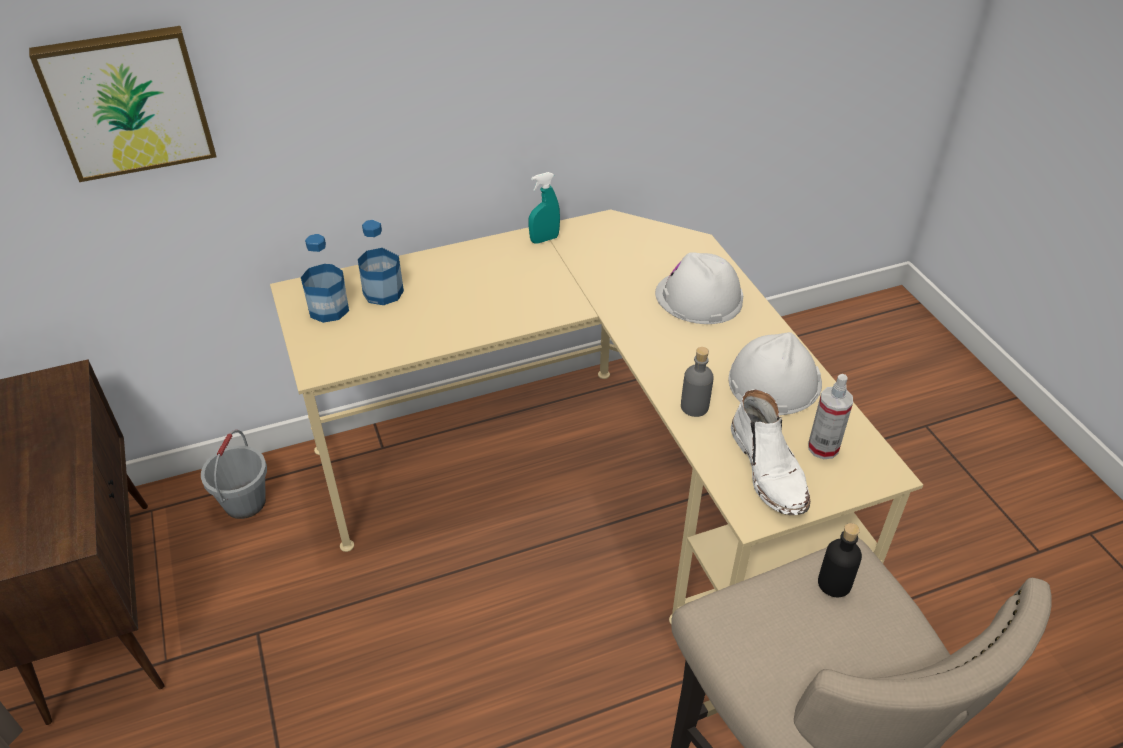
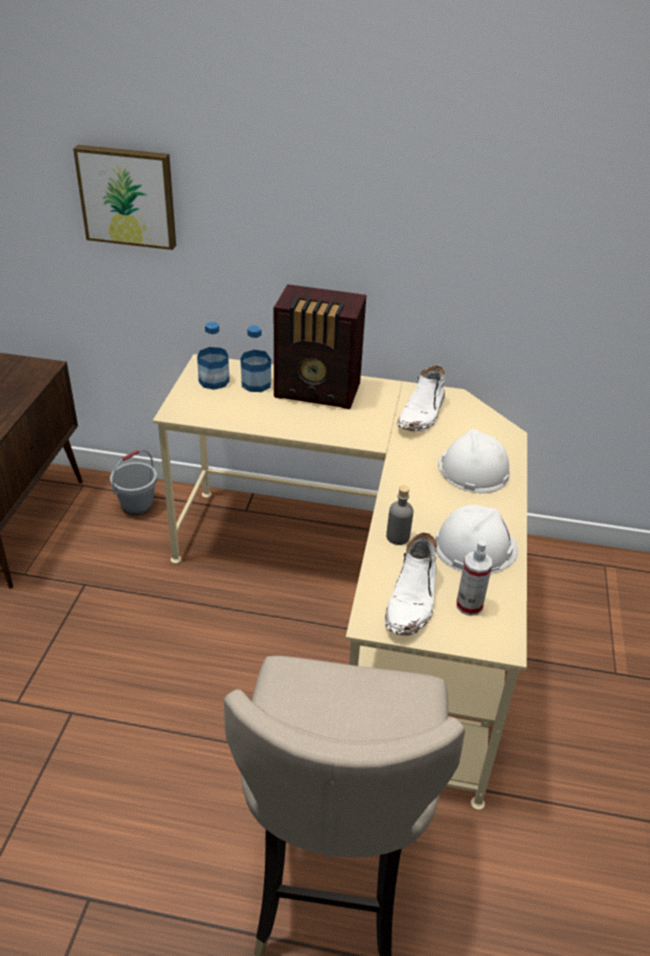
camera: 30 degrees right, 5 degrees down
(463, 273) = (319, 392): none -> radio
(544, 239) = (395, 391): turquoise spray bottle -> none
(595, 256) = (422, 415): none -> white boot
(834, 583) = (388, 694): black bottle -> none

